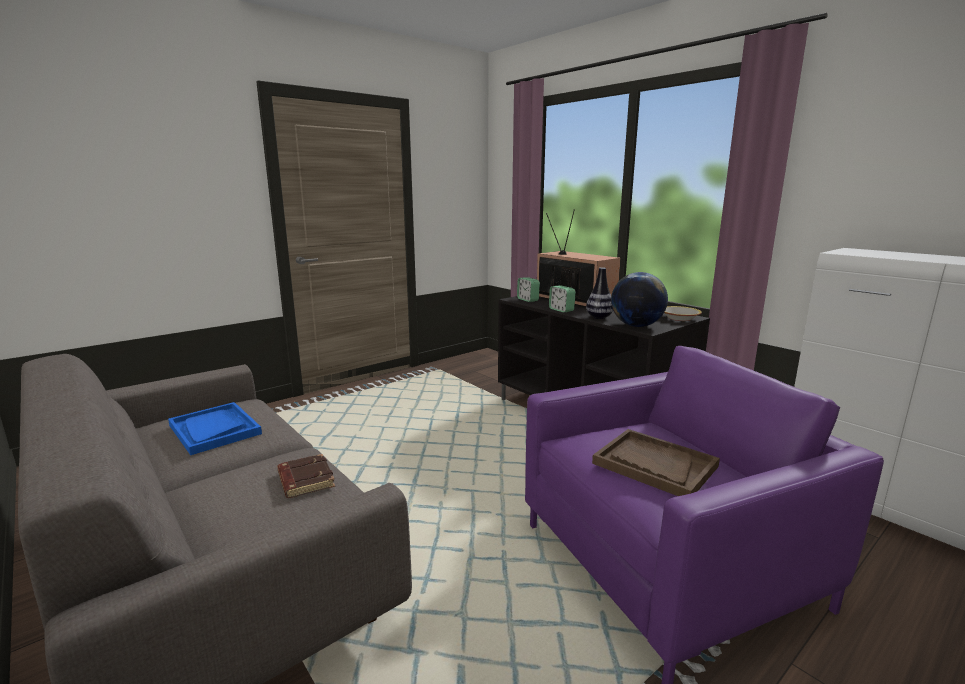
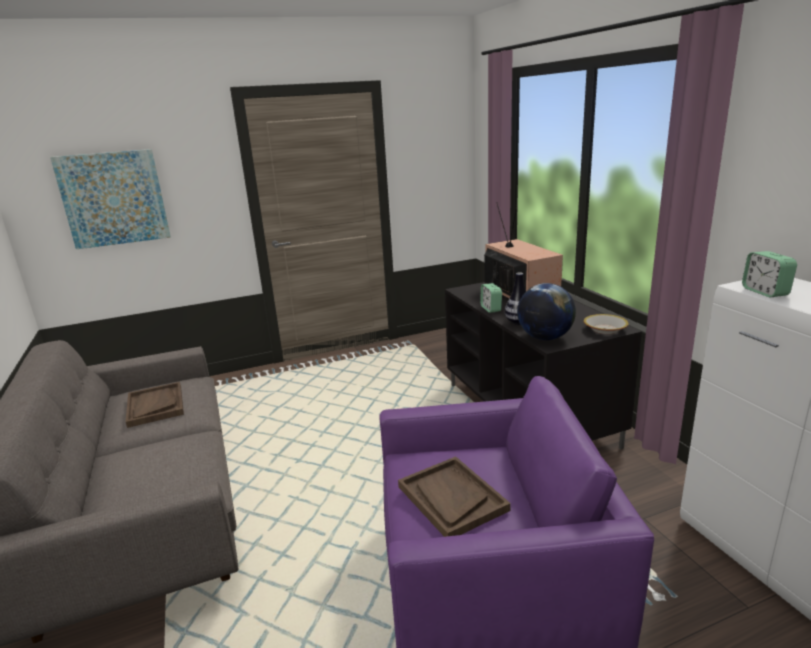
camera: 20 degrees right, 5 degrees up
(107, 193) = (114, 198): none -> picture
(214, 430) = (155, 406): blue tray -> brown tray
(305, 480) = (184, 463): brown book -> none
(527, 300) = (472, 292): alarm clock -> alarm clock (765, 292)

